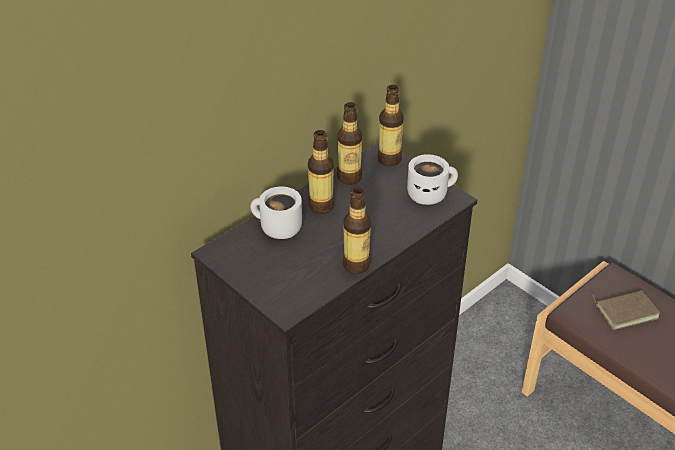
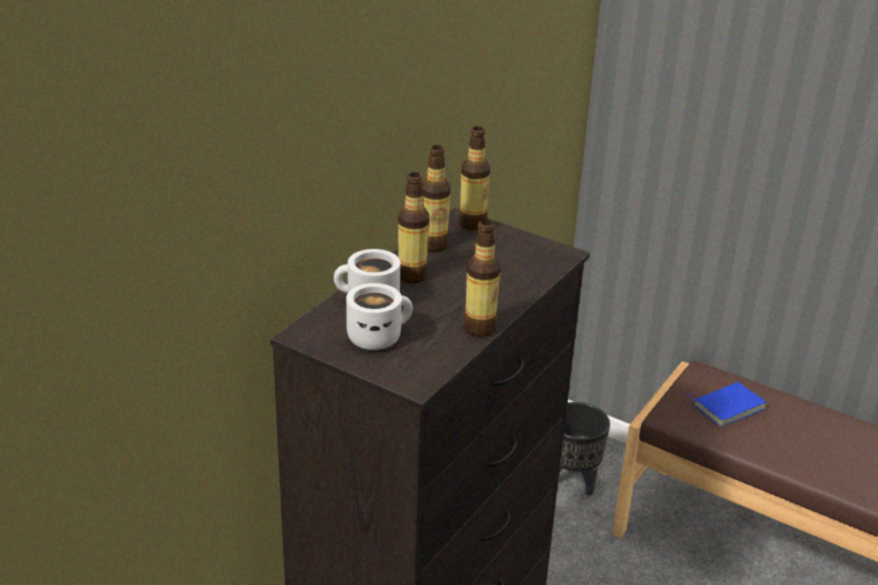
camera: 15 degrees left, 10 degrees down
(429, 193) = (533, 251): white mug -> white mug (377, 336)
(502, 340) = (572, 481): none -> black planter
(625, 310) = (727, 406): brown book -> blue book

